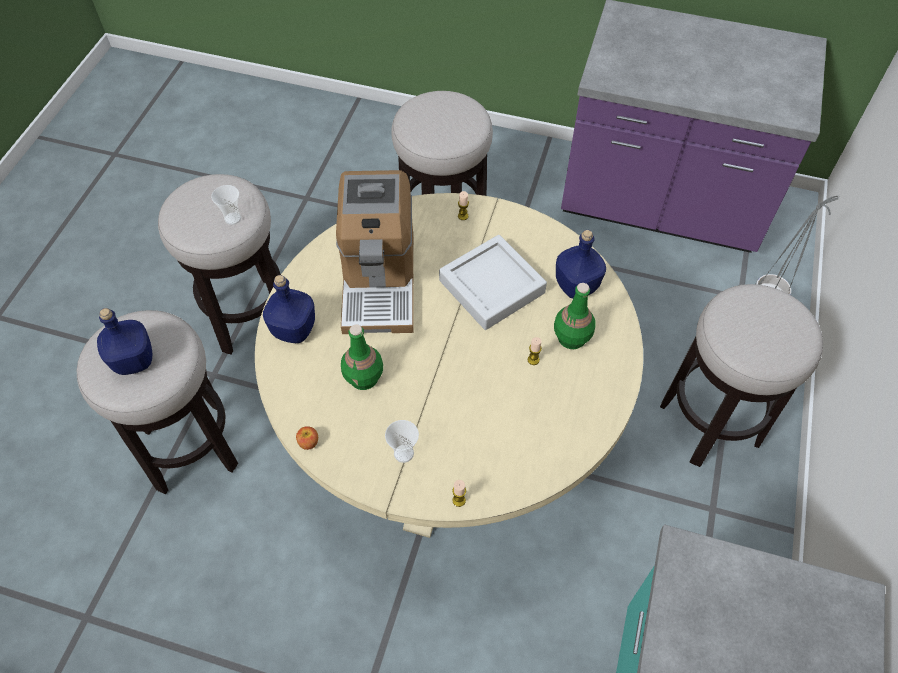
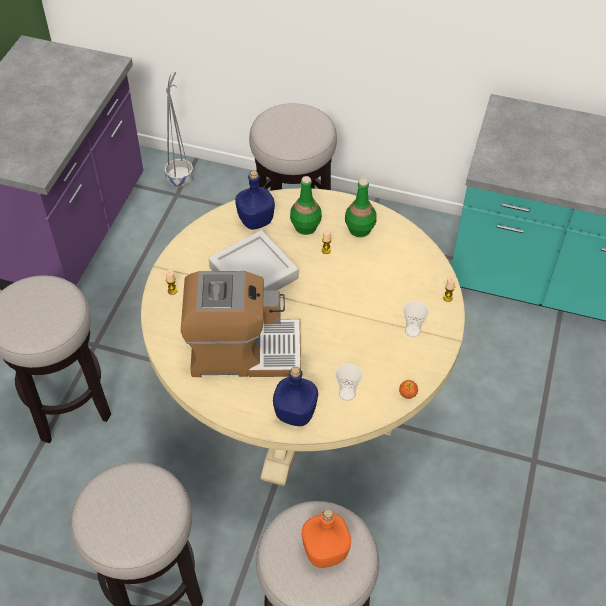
camera: 90 degrees left, 5 degrees down
(133, 361) = (325, 552): blue bottle -> orange bottle
(232, 218) = (147, 485): cup -> cup (347, 394)
(364, 377) = (344, 358): green bottle -> green bottle (359, 229)

